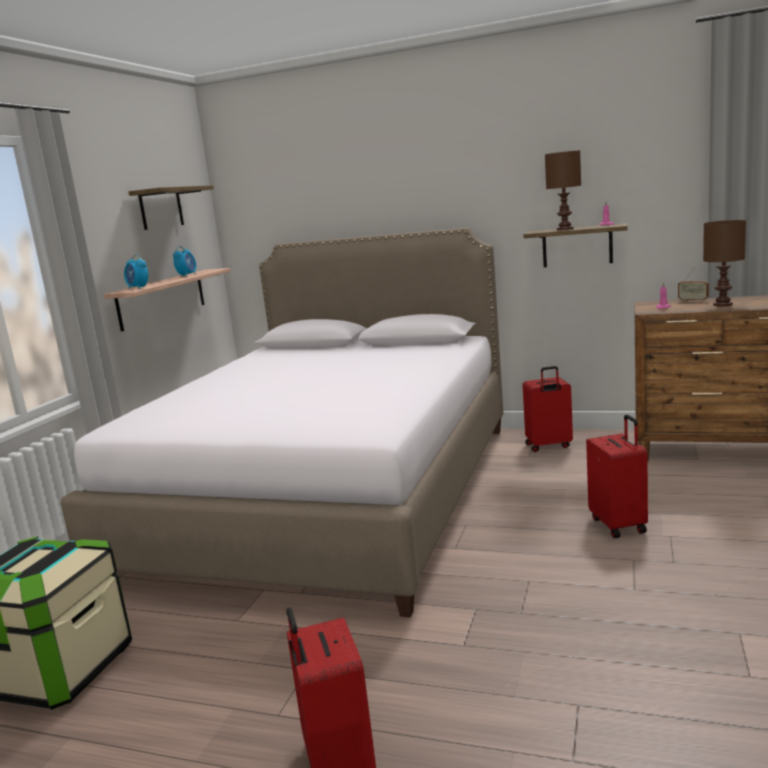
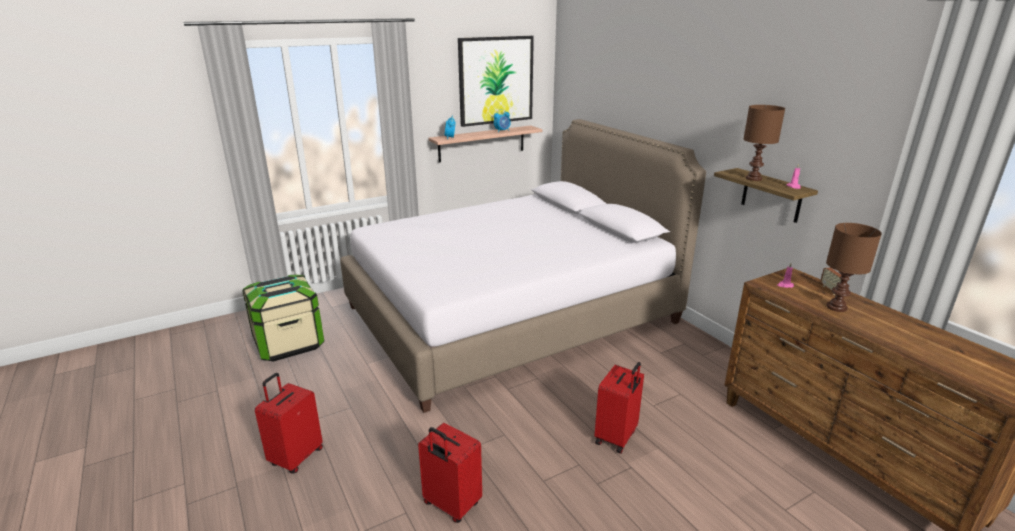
camera: 40 degrees right, 10 degrees up
(161, 208) = (496, 80): shelf -> picture
(548, 446) = (688, 352): red suitcase -> red suitcase (451, 505)

